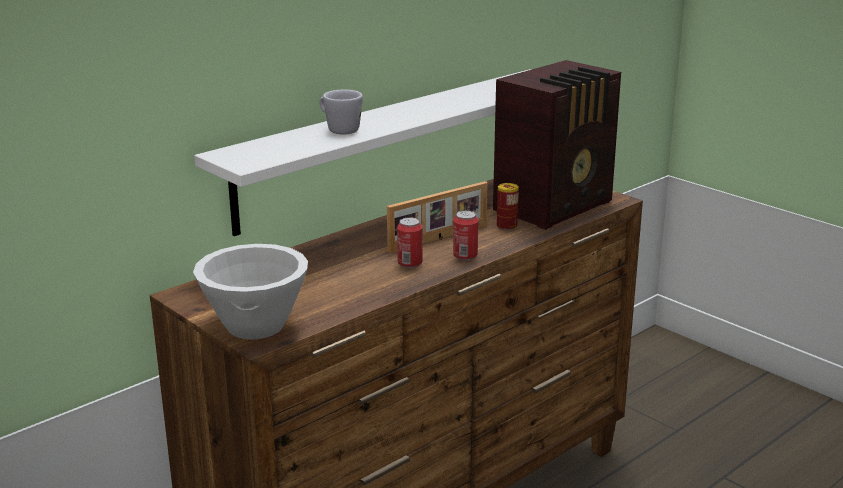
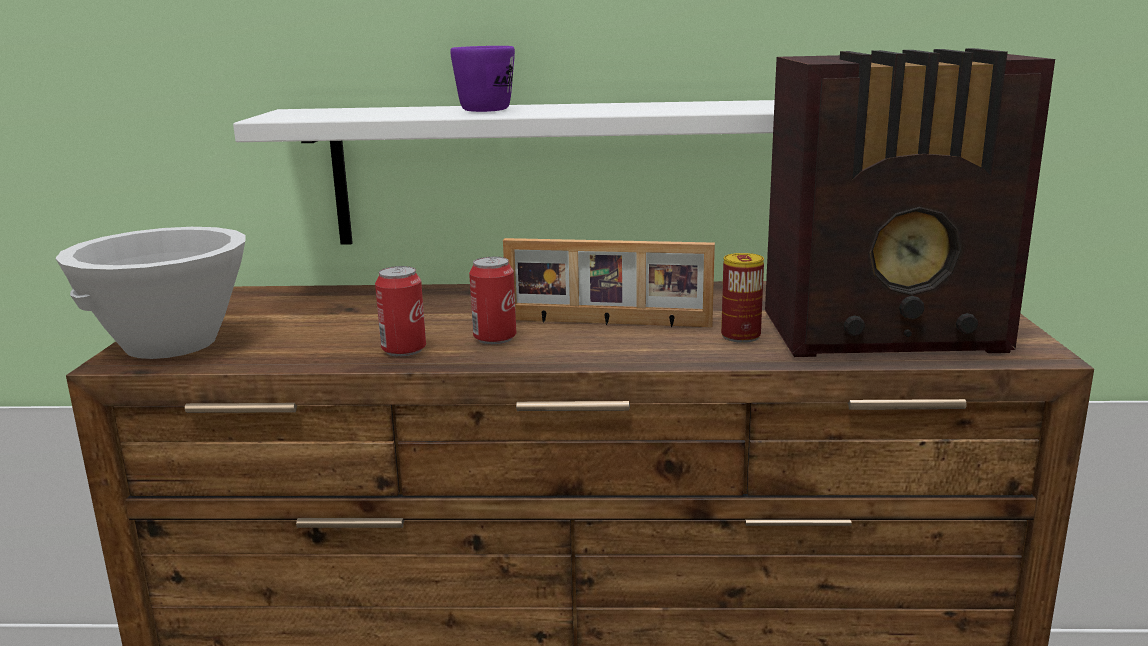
camera: 45 degrees right, 5 degrees down
(339, 129) = (486, 109): white mug -> purple mug
(465, 256) = (586, 352): can -> can (404, 350)

